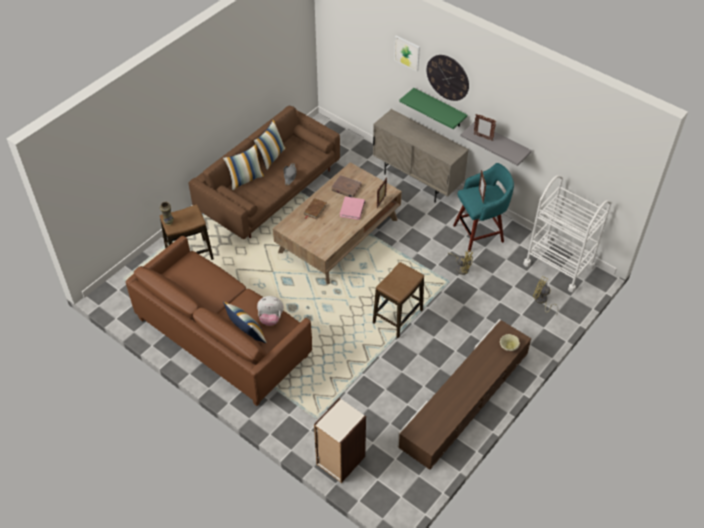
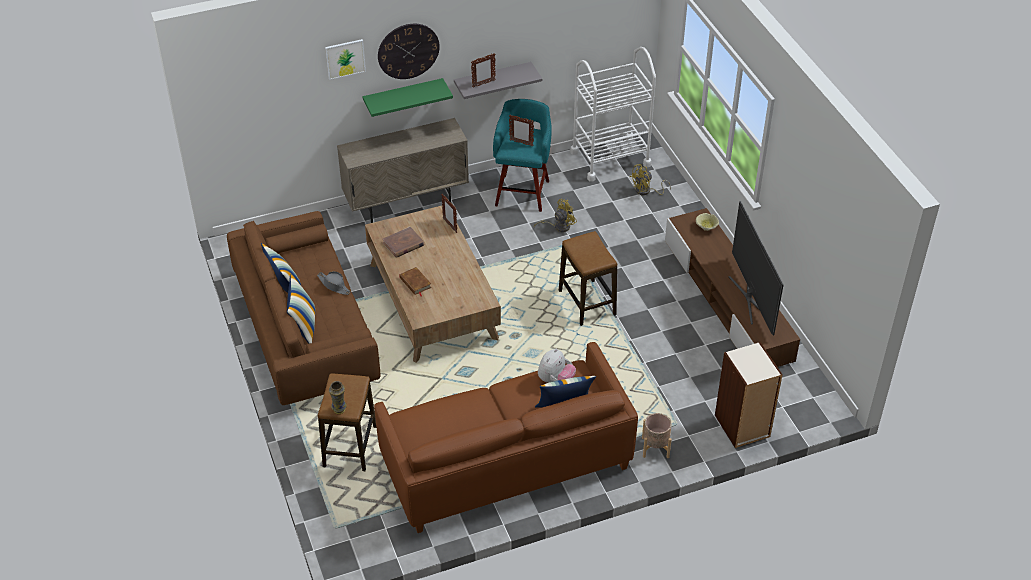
camera: 60 degrees left, 5 degrees down
(286, 415) = (655, 447): none -> beige planter
(352, 209) = (441, 252): pink book -> none
(452, 405) = (750, 298): none -> television

